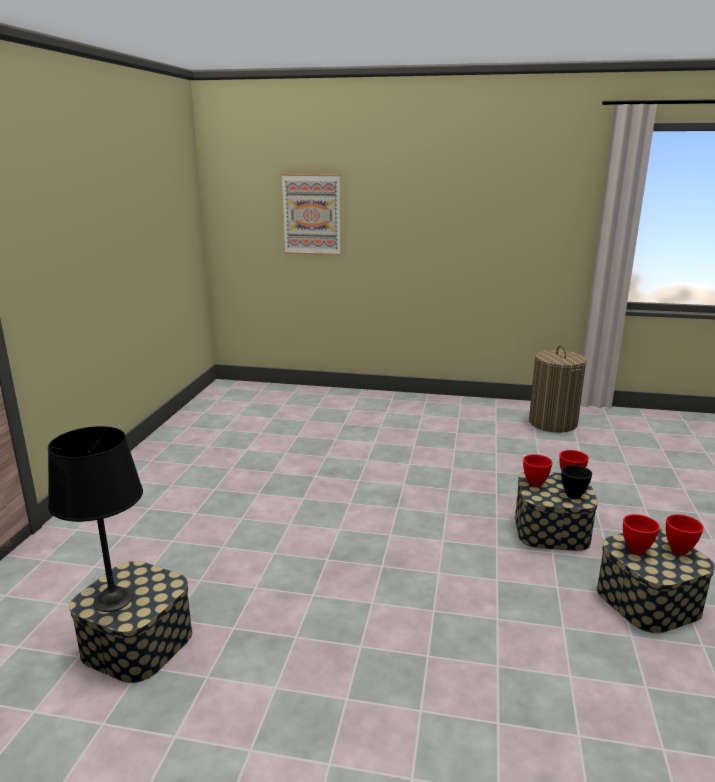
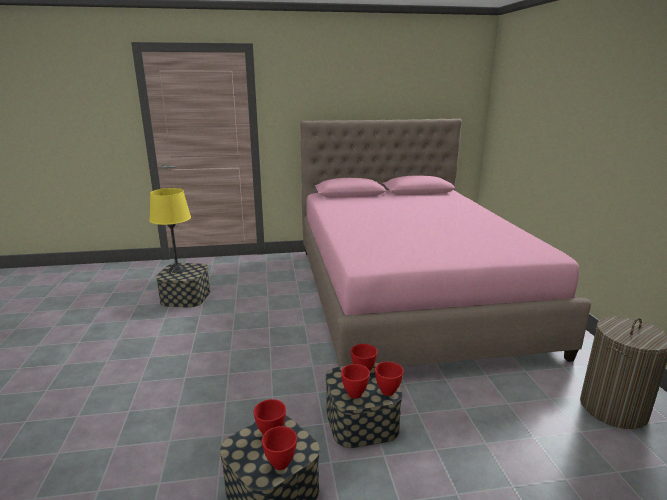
camera: 70 degrees right, 0 degrees up
(113, 600) = (177, 269): black table lamp -> yellow table lamp
(311, 214) = (534, 125): picture -> none
(315, 446) = (408, 294): none -> pink bed
(573, 496) = (354, 394): black bowl -> red bowl

